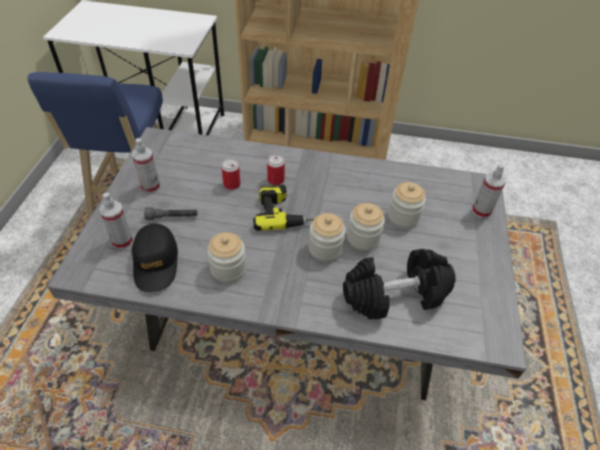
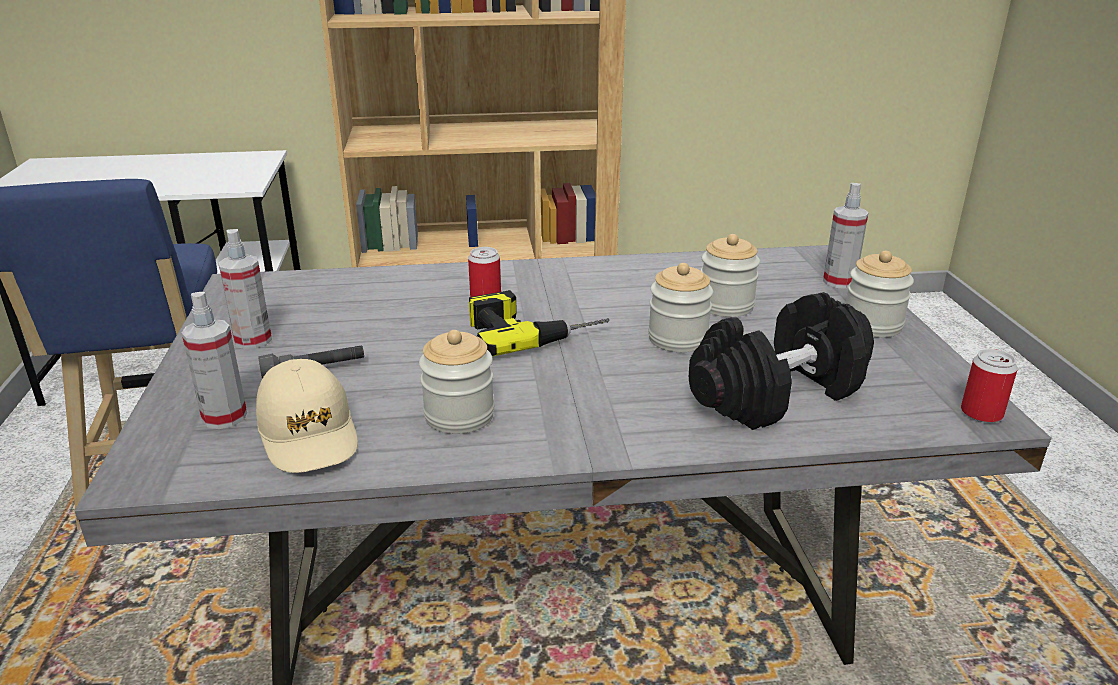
camera: 15 degrees left, 20 degrees down
(156, 262) = (308, 433): black cap -> beige cap
(232, 184) = (409, 315): can -> can (981, 413)
(325, 249) = (622, 361): jar -> jar (872, 325)

